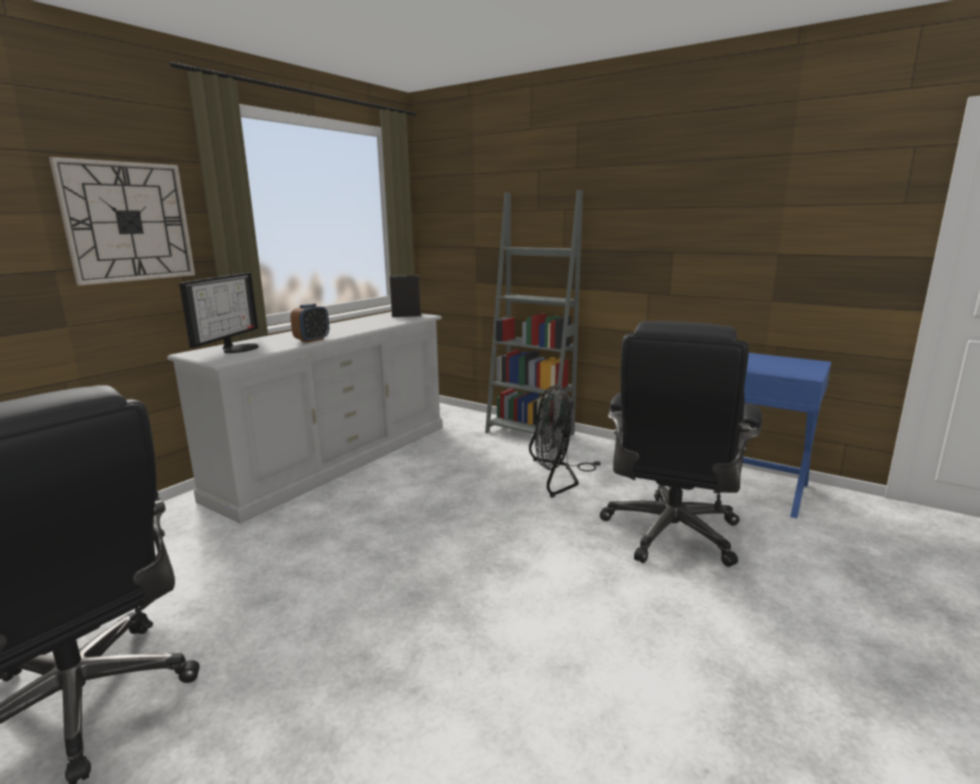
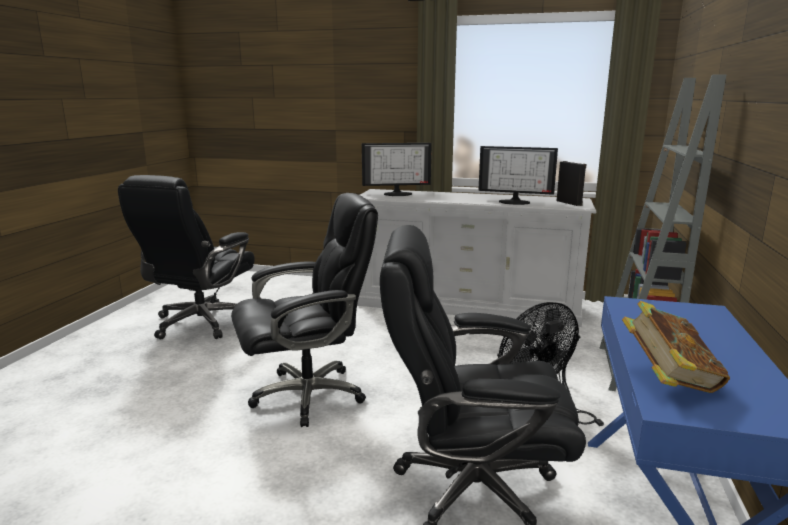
camera: 70 degrees right, 0 degrees up
(128, 222) = (375, 103): wall clock -> none
(312, 340) = (439, 200): alarm clock -> none
(372, 325) = (515, 201): none -> monitor
(468, 599) = (305, 395): none -> black office chair
(770, 369) = (668, 380): none -> book

